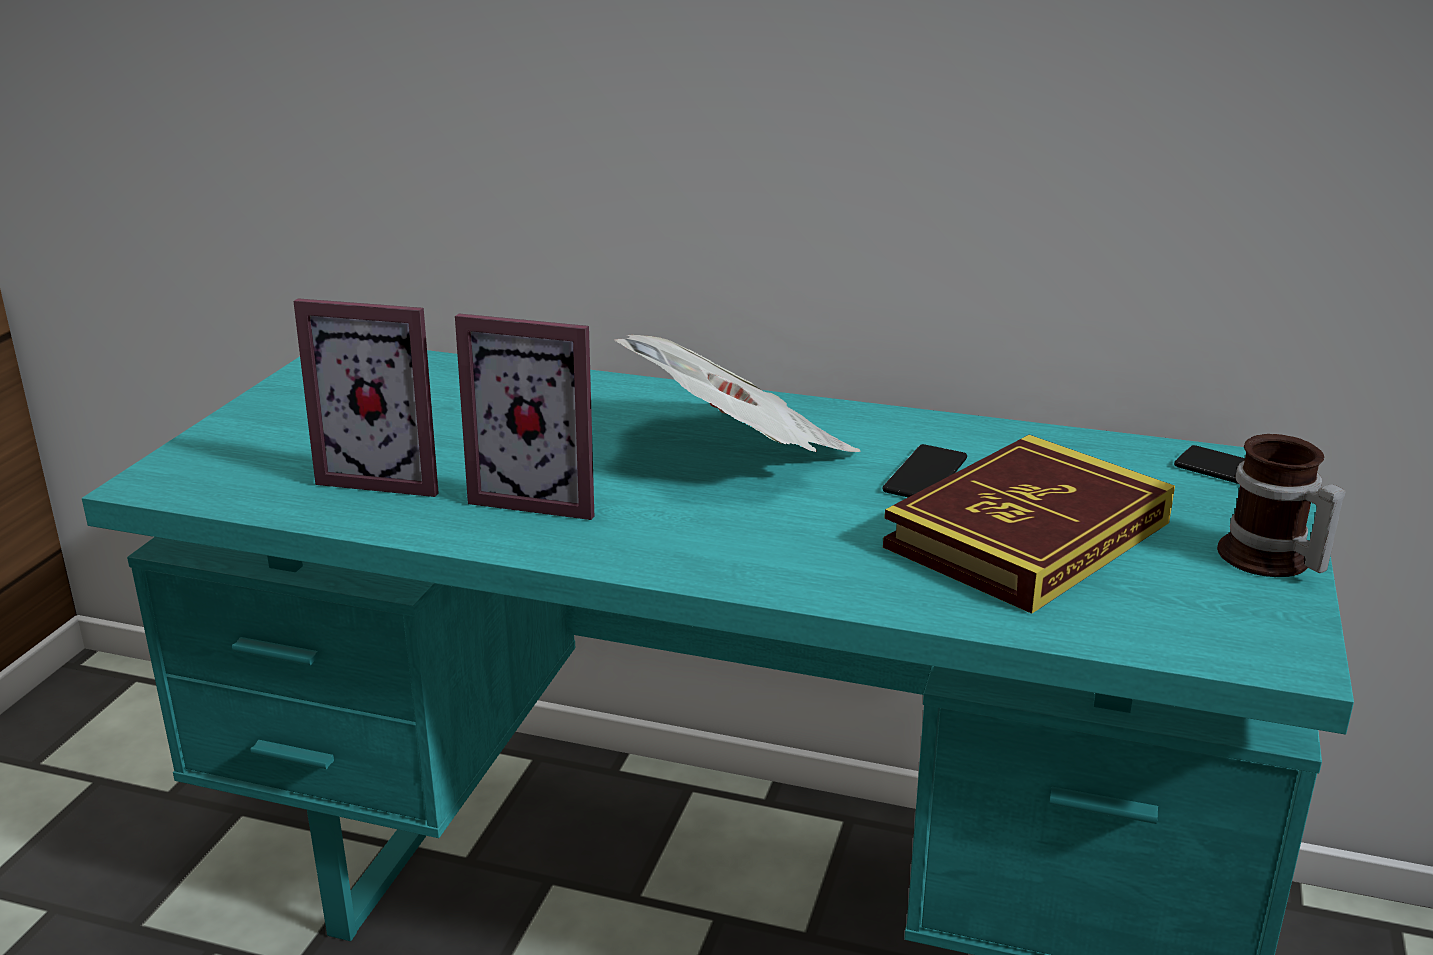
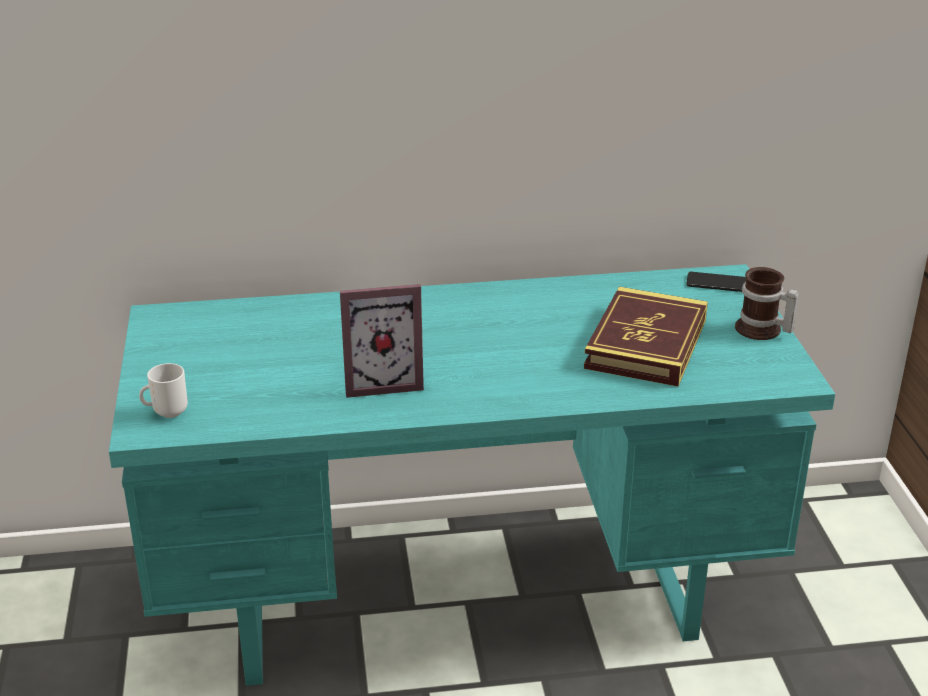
camera: 25 degrees left, 5 degrees up
(212, 467) = (168, 412): none -> mug
(390, 474) = (281, 390): picture frame -> none
(740, 453) = (464, 330): newspaper -> none
(925, 475) = (571, 320): phone -> none

